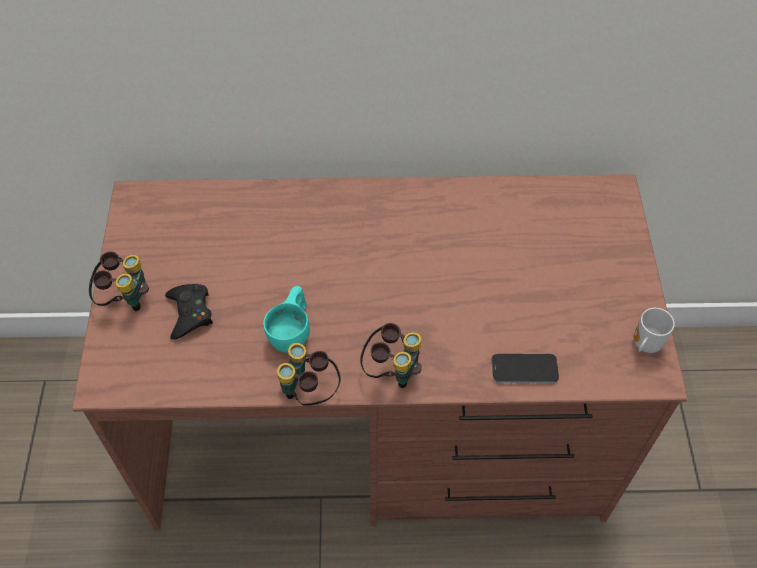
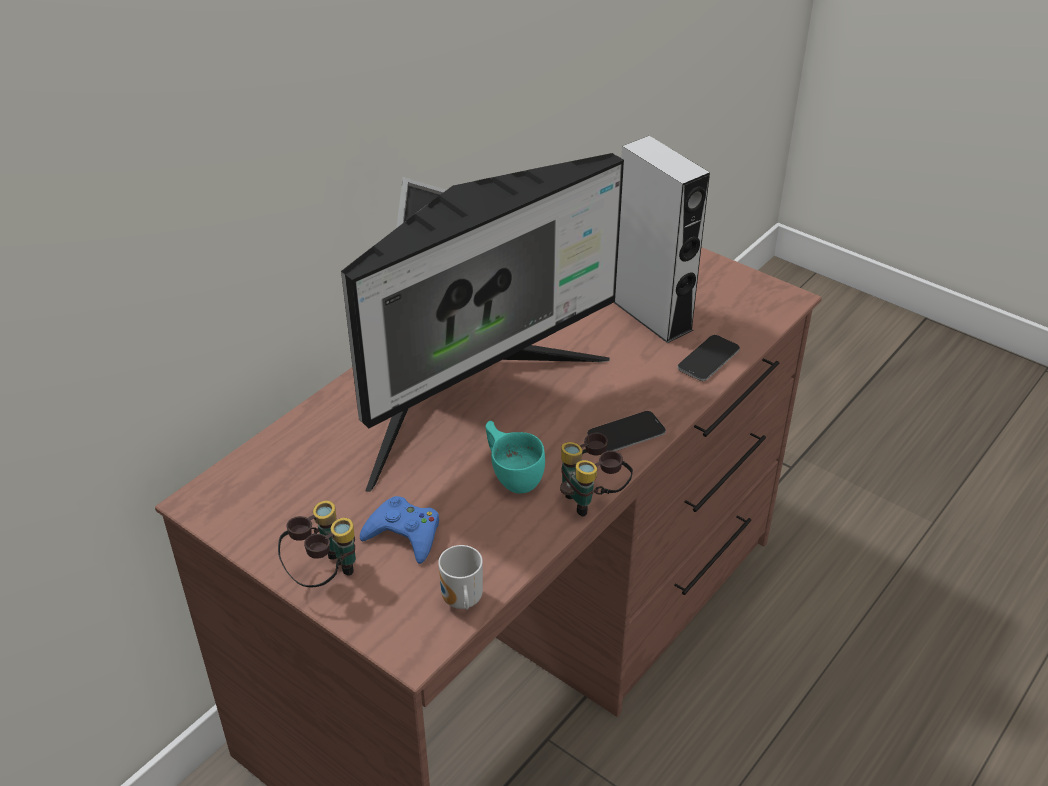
camera: 50 degrees left, 15 degrees down
(190, 313) = (404, 534): black game controller -> blue game controller
(341, 260) = (471, 400): none -> monitor
(392, 370) = (626, 434): binoculars -> phone
(538, 301) = (651, 315): none -> grey speaker
(644, 344) = (752, 287): mug -> mug (460, 602)

